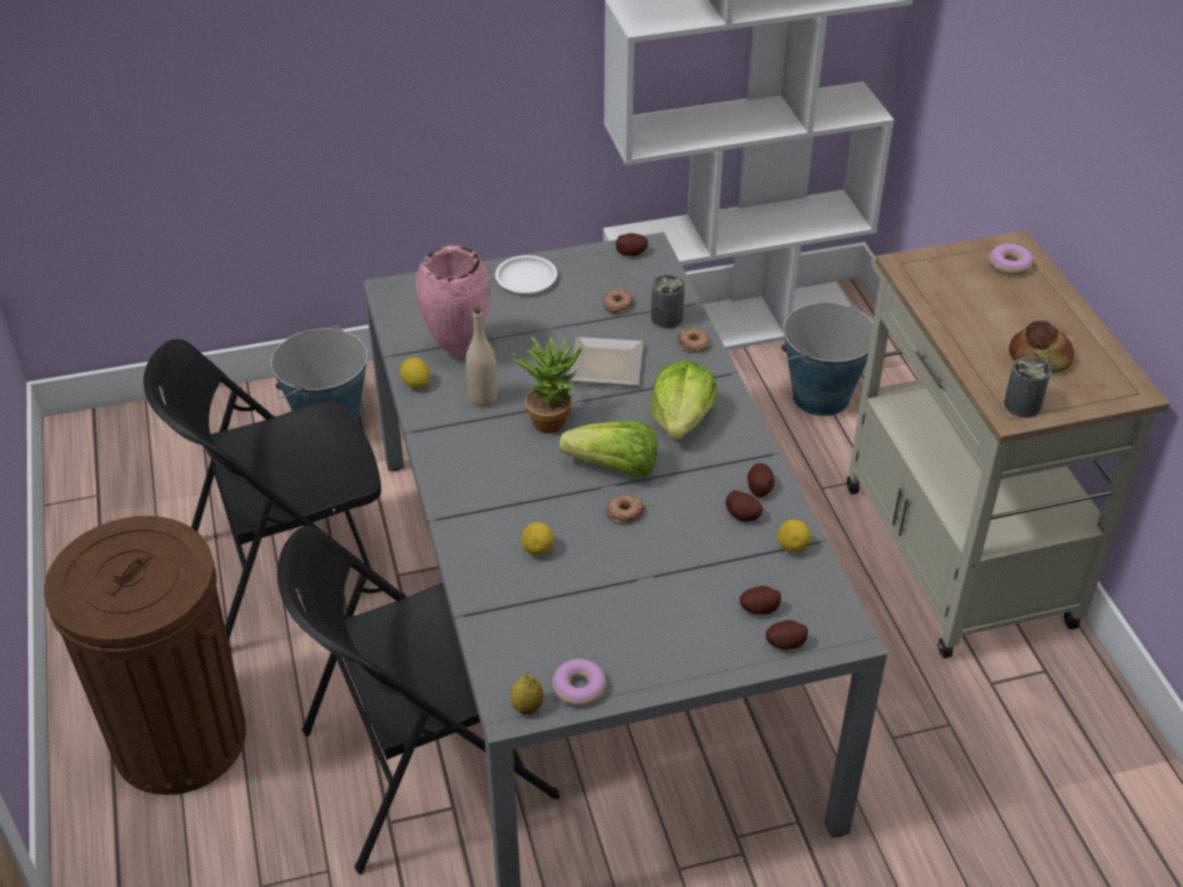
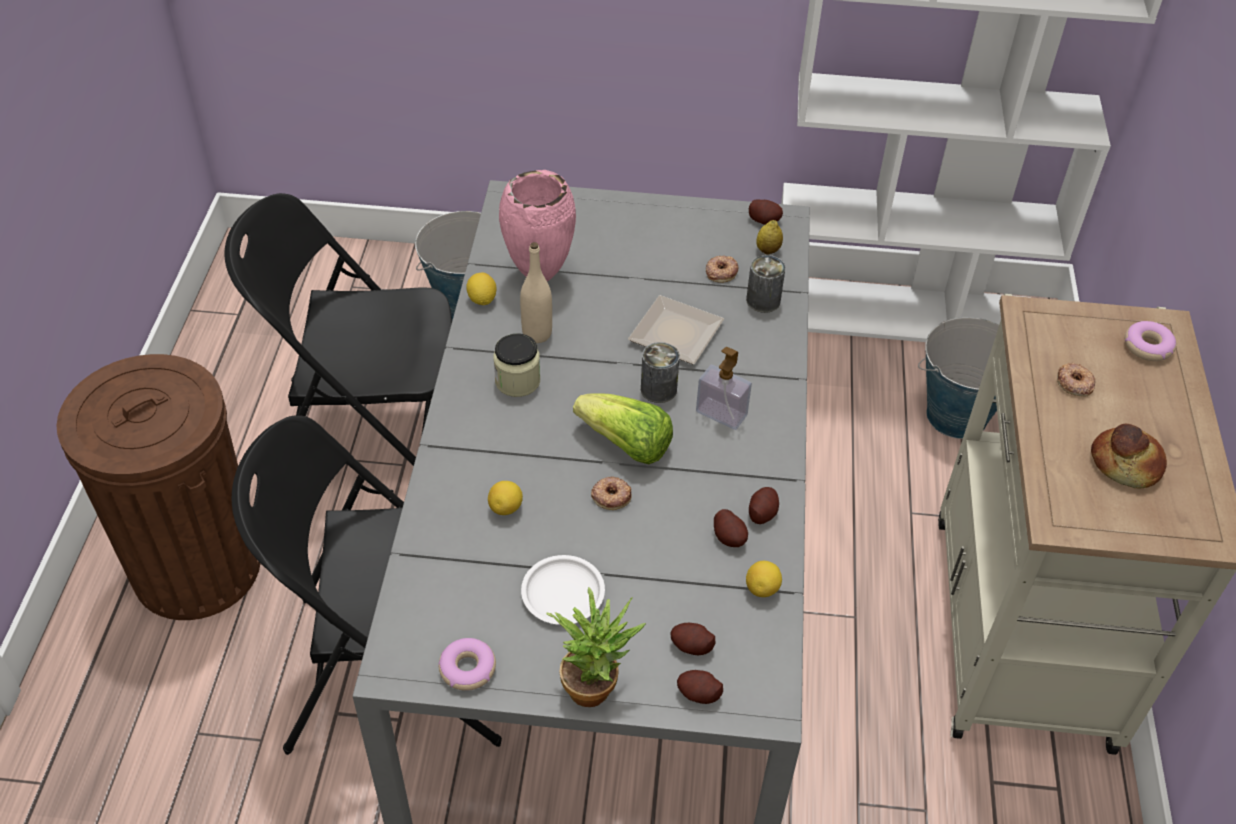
camera: 20 degrees right, 5 degrees up
(488, 443) = (517, 381): none -> jar
(526, 278) = (645, 219): white plate -> white plate (563, 593)
(527, 707) = (407, 672): lemon -> lemon (768, 250)
(551, 418) = (592, 373): potted plant -> potted plant (595, 684)
(682, 419) = (721, 413): lettuce -> soap dispenser
(693, 344) = (775, 335): donut -> donut (1074, 383)
(1022, 405) = (1075, 514): can -> can (658, 389)

